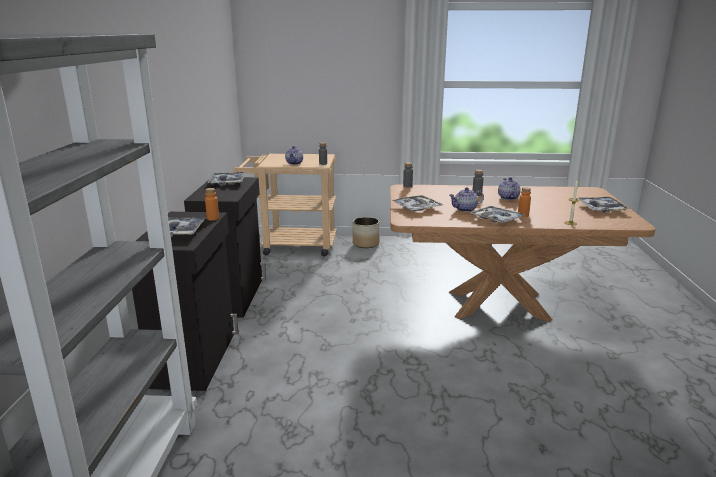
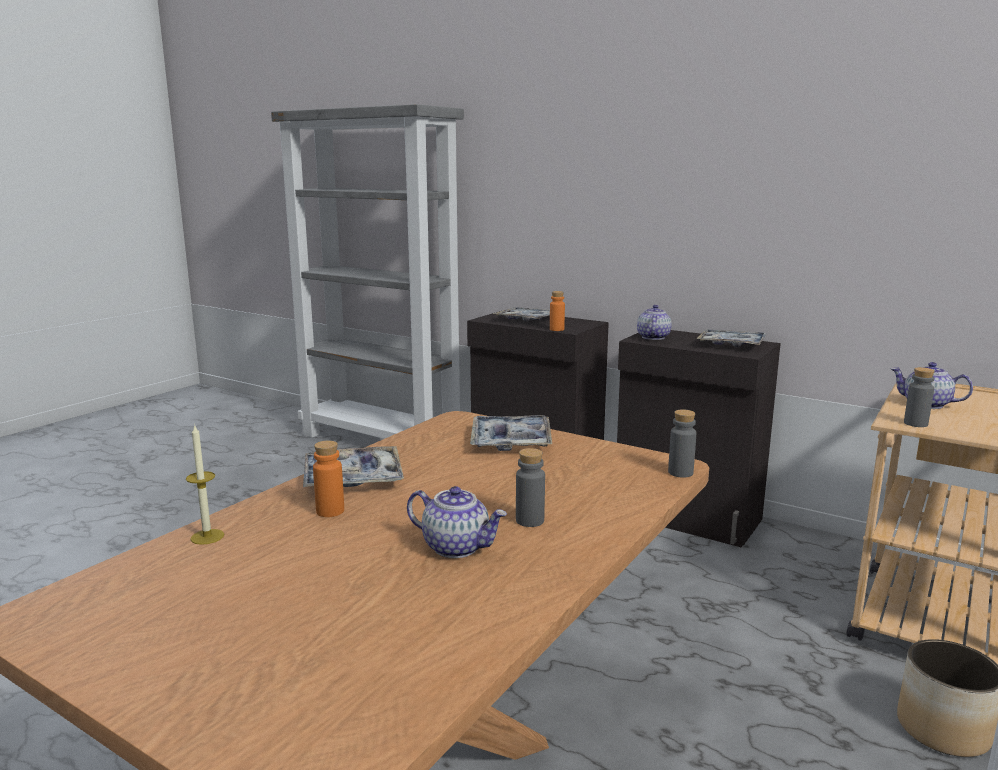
camera: 120 degrees right, 5 degrees down
(465, 209) = (446, 473): teapot -> teapot (652, 337)
(601, 208) = (178, 641): tray -> none

